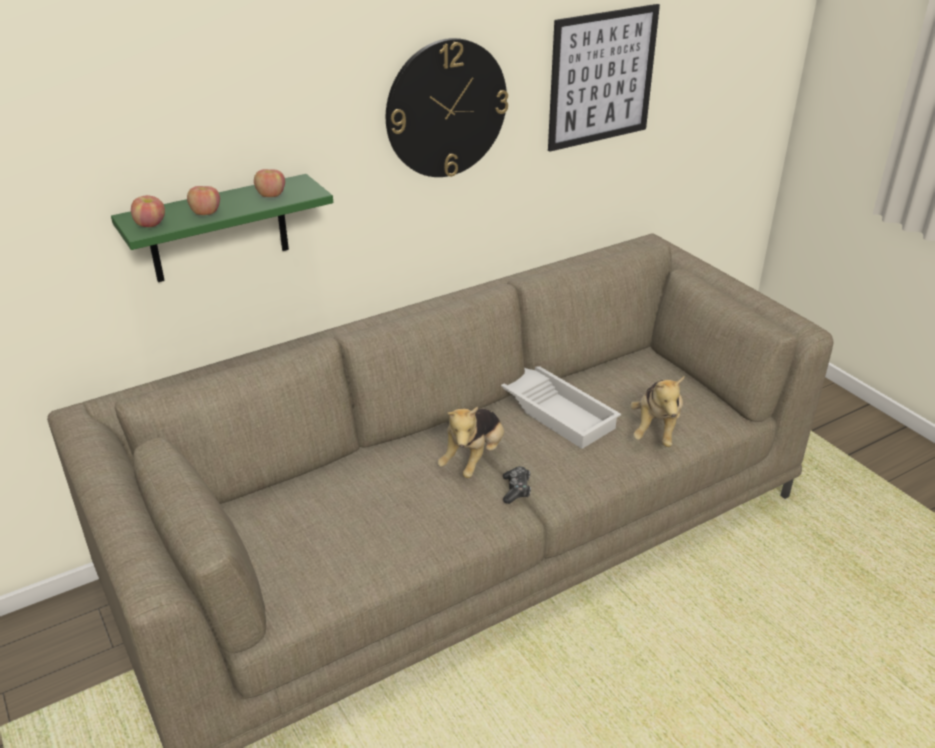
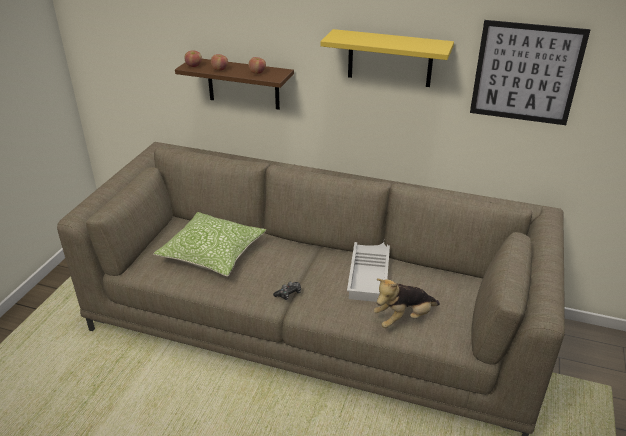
camera: 50 degrees right, 0 degrees up
(218, 229) = (243, 84): green shelf -> brown shelf
(352, 513) = (213, 254): none -> pillow
(446, 109) = (390, 58): wall clock -> yellow shelf
(474, 459) = (296, 268): plush toy -> none

